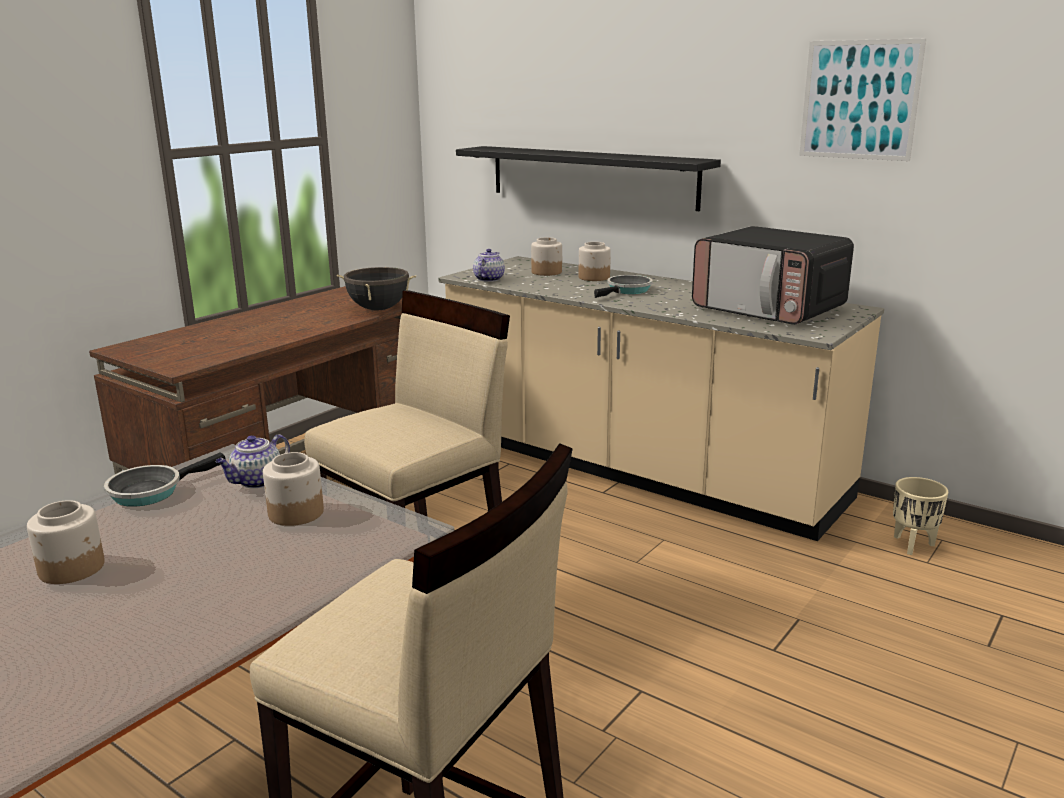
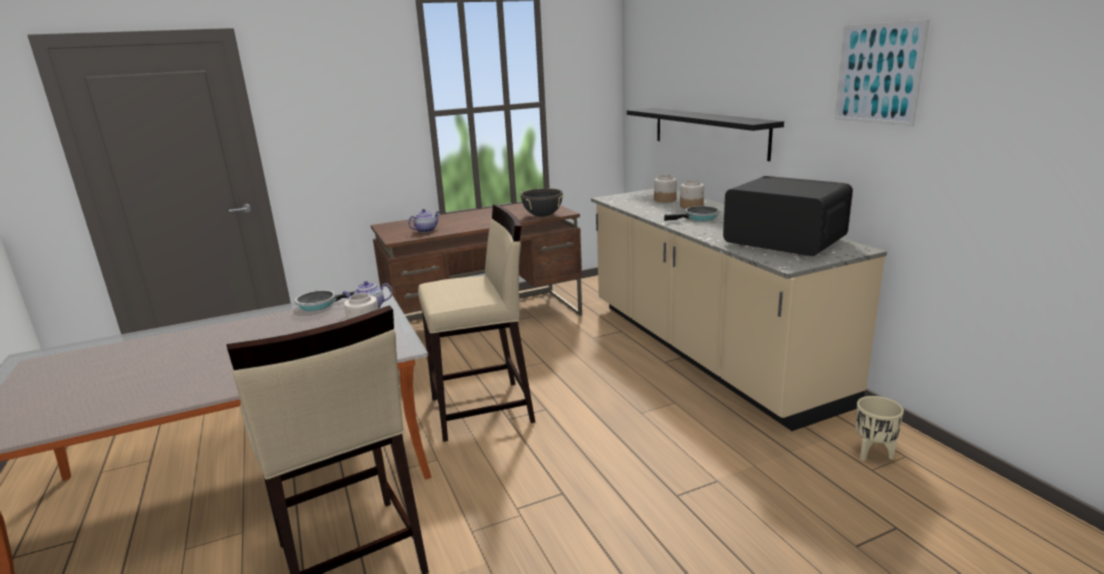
camera: 30 degrees right, 0 degrees up
(72, 568) = (246, 335): jar -> none
(489, 279) = (619, 201): teapot -> teapot (426, 230)
(769, 309) = (783, 242): microwave -> microwave turned 150 degrees clockwise

